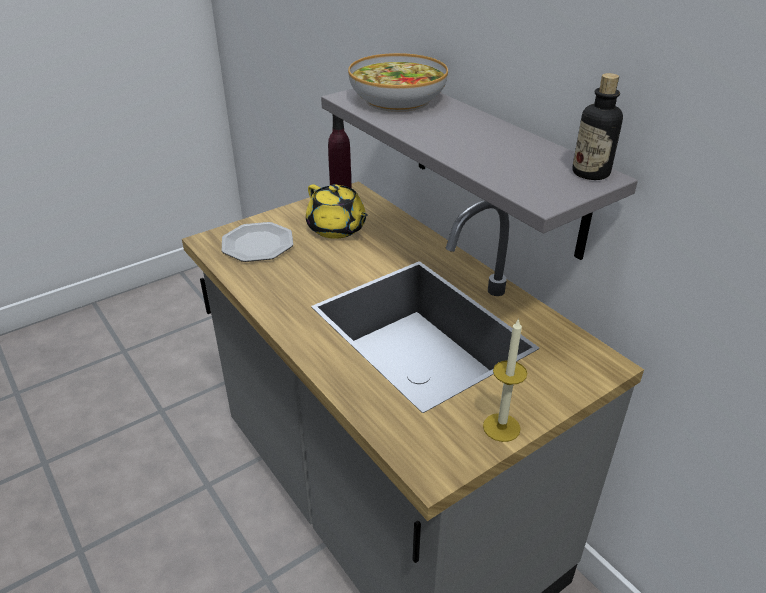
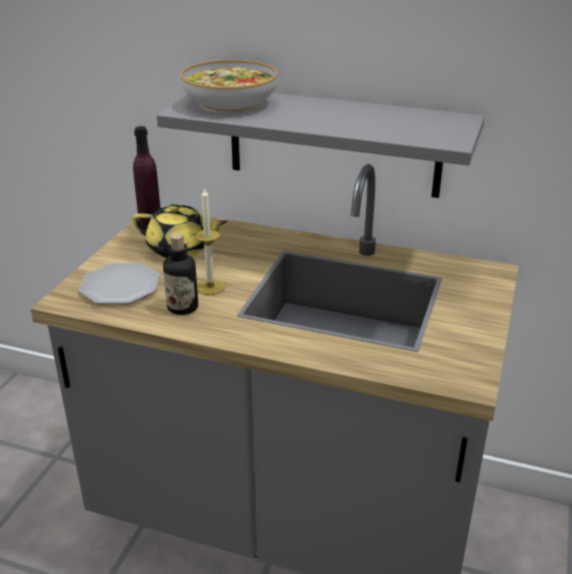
camera: 35 degrees left, 5 degrees down
(501, 427) = (479, 337): candle -> candle (210, 287)
(590, 173) = (452, 118): bottle -> bottle (182, 307)

